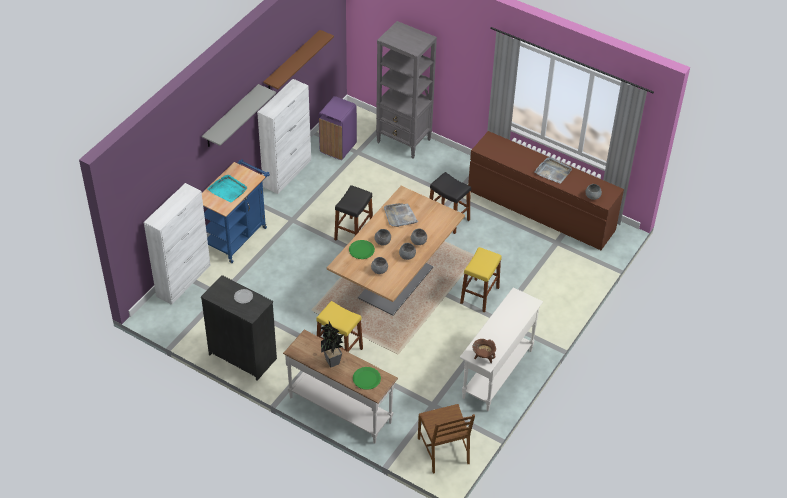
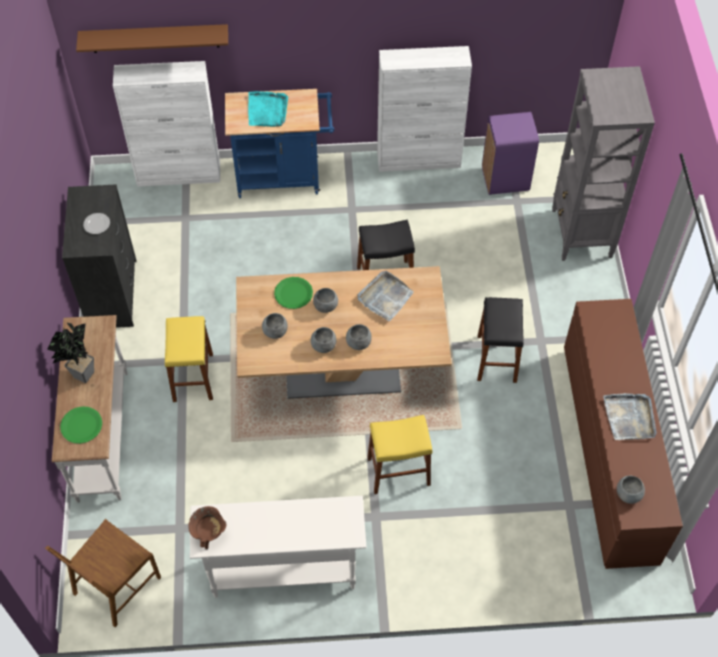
camera: 55 degrees right, 10 degrees up
(231, 117) = (321, 27): grey shelf -> none
(292, 62) = (473, 23): brown shelf -> brown shelf (155, 38)

